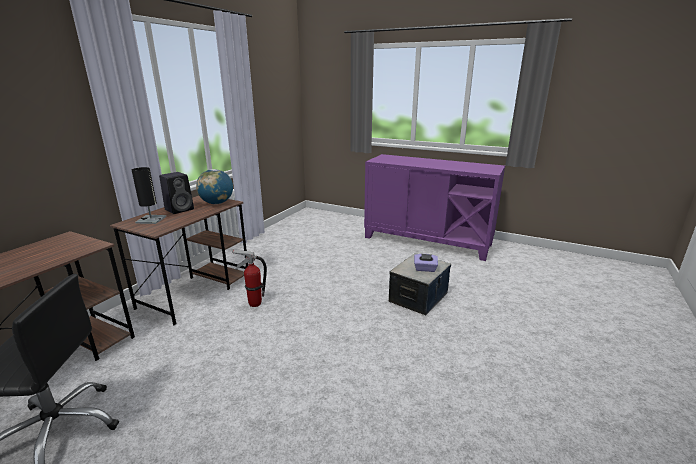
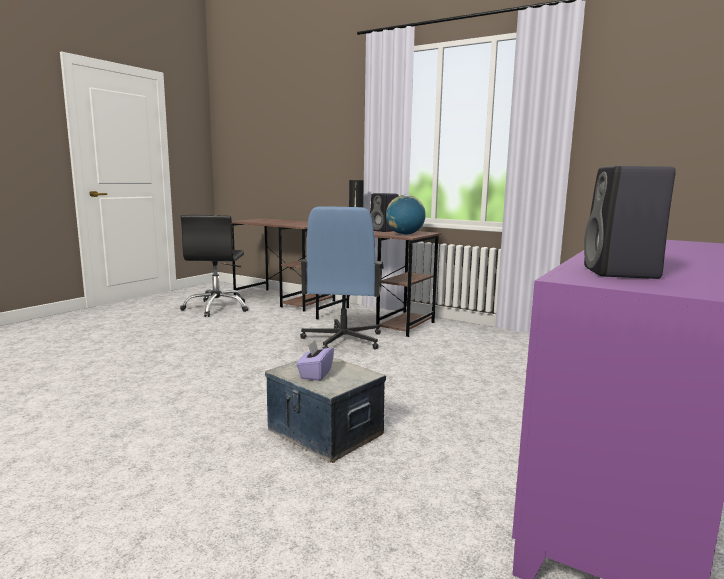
camera: 95 degrees right, 10 degrees down
(254, 303) = (342, 340): fire extinguisher -> blue office chair
(475, 168) = (622, 273): none -> black speaker

